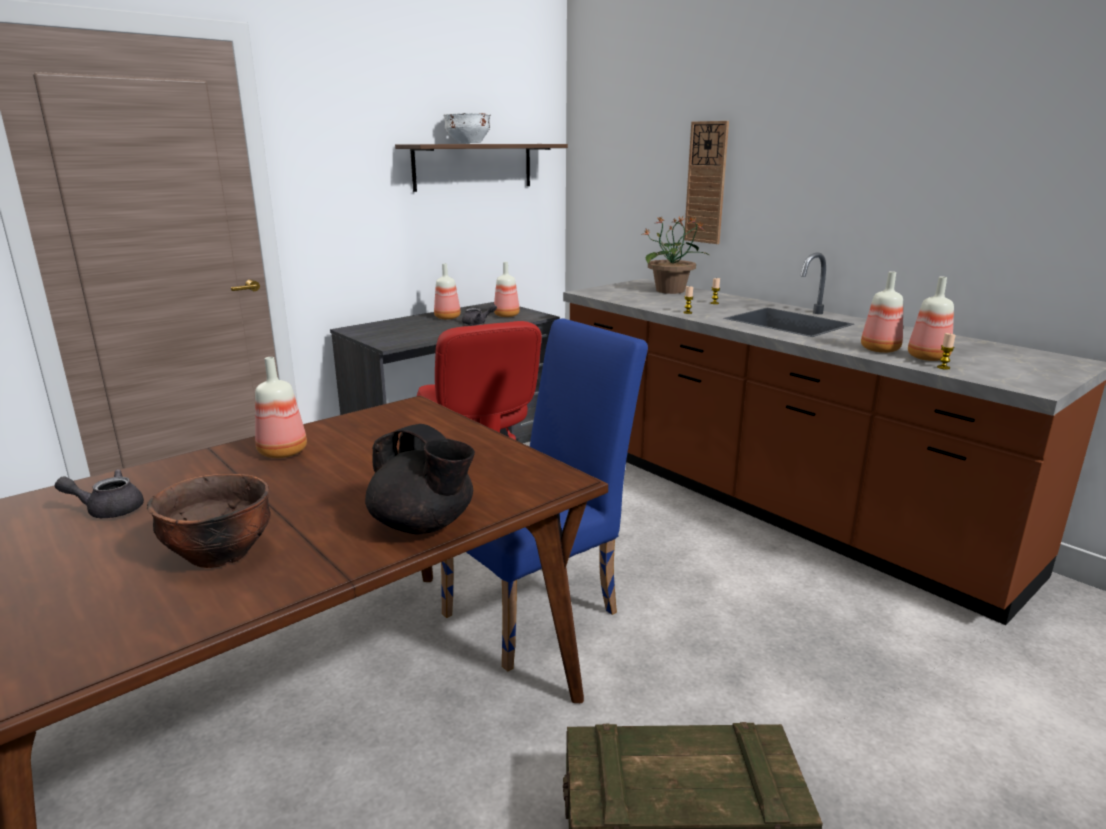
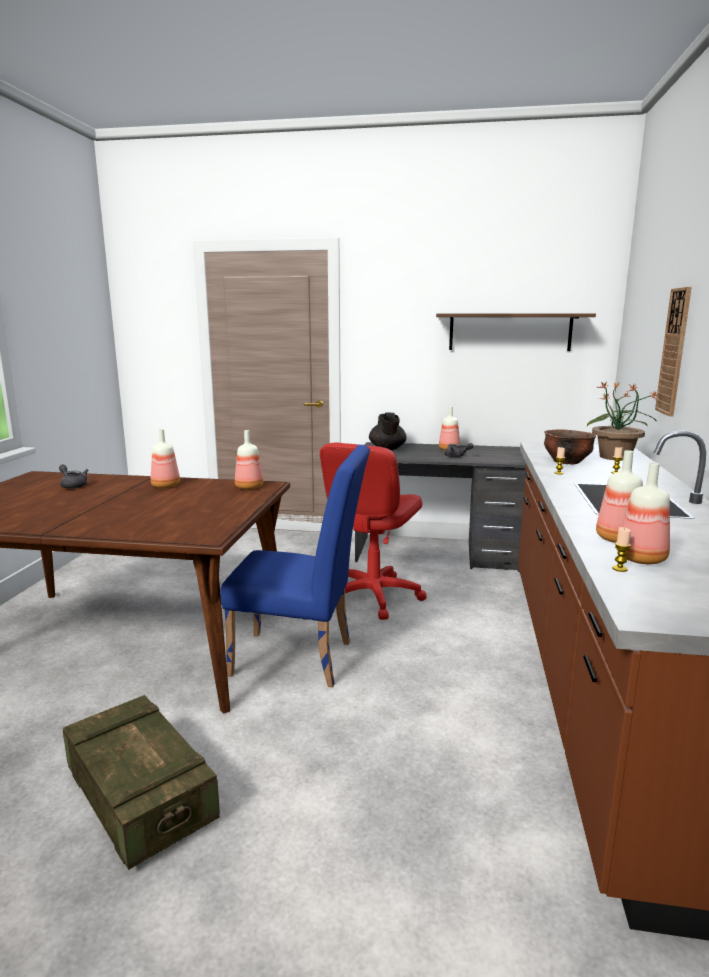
camera: 50 degrees right, 5 degrees down
(218, 553) = (48, 510): brown bowl -> brown bowl (566, 462)
(424, 525) = (112, 529): black teapot -> black teapot (387, 449)
(468, 143) = (495, 313): white bowl -> none
(507, 316) = (492, 456): bottle -> bottle (249, 487)

